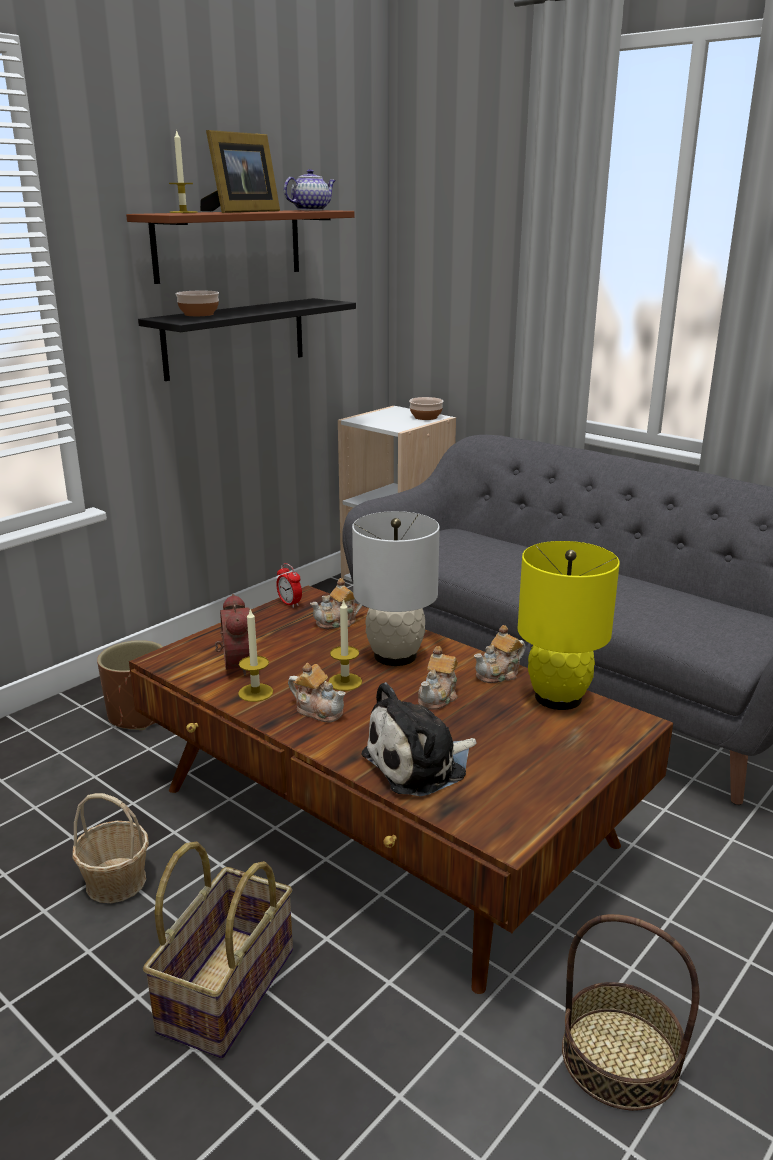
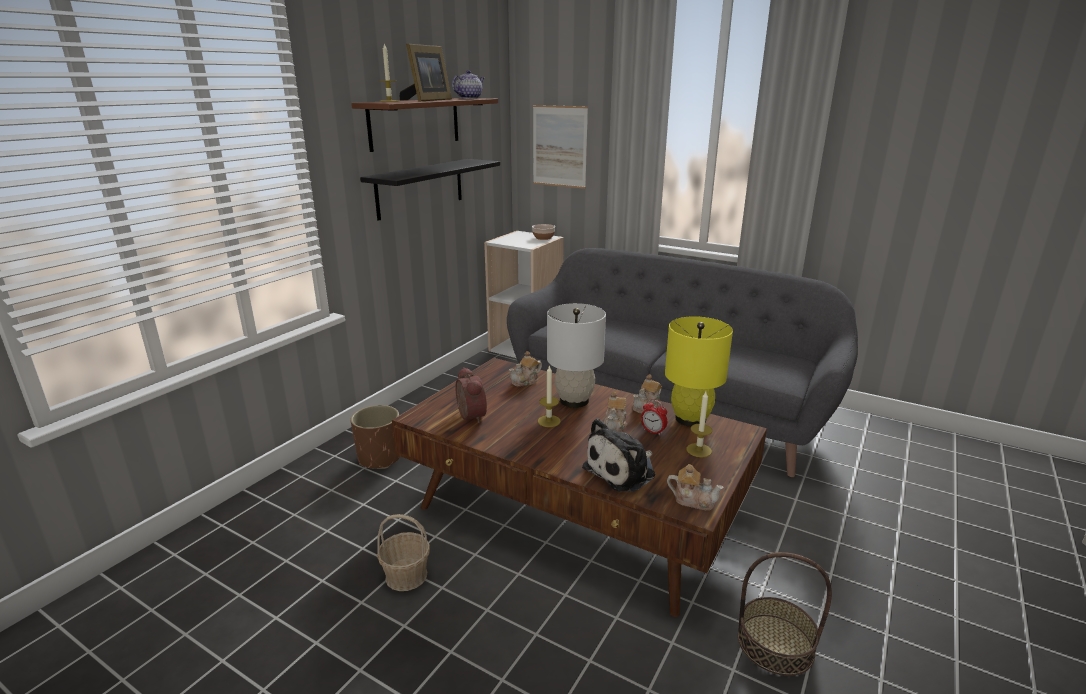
camera: 10 degrees left, 0 degrees up
(199, 314) = (401, 172): bowl -> none
(225, 988) = (509, 637): basket -> none
(255, 692) = (491, 434): candle -> candle (699, 450)
(289, 603) = (487, 371): alarm clock -> alarm clock (653, 431)
(319, 710) = (540, 442): teapot -> teapot (693, 500)
(453, 283) = (559, 146): none -> picture

